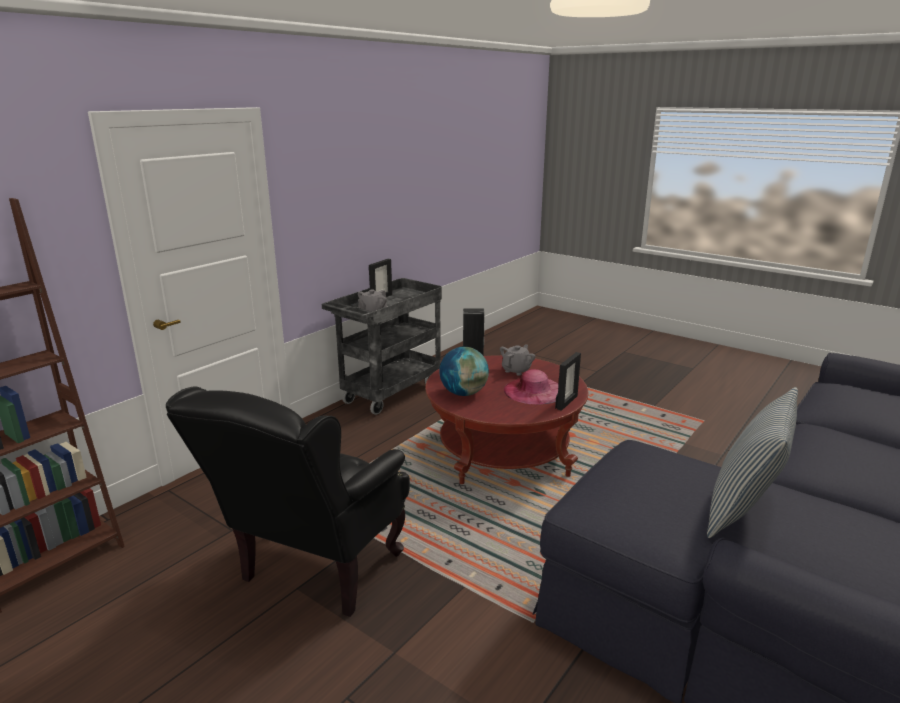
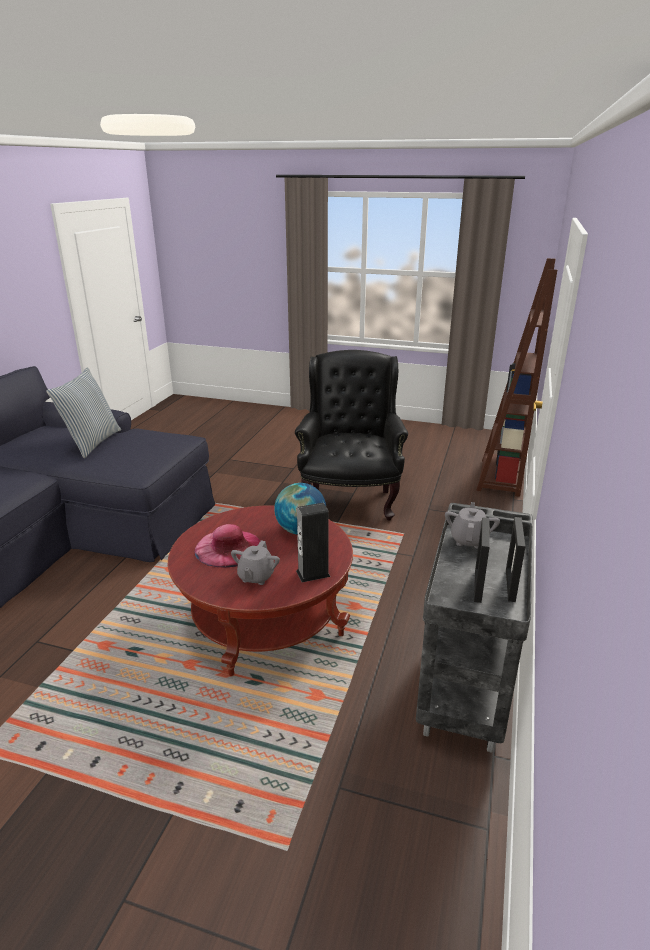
camera: 160 degrees right, 5 degrees up
(566, 402) = (192, 539): picture frame -> picture frame (479, 586)

